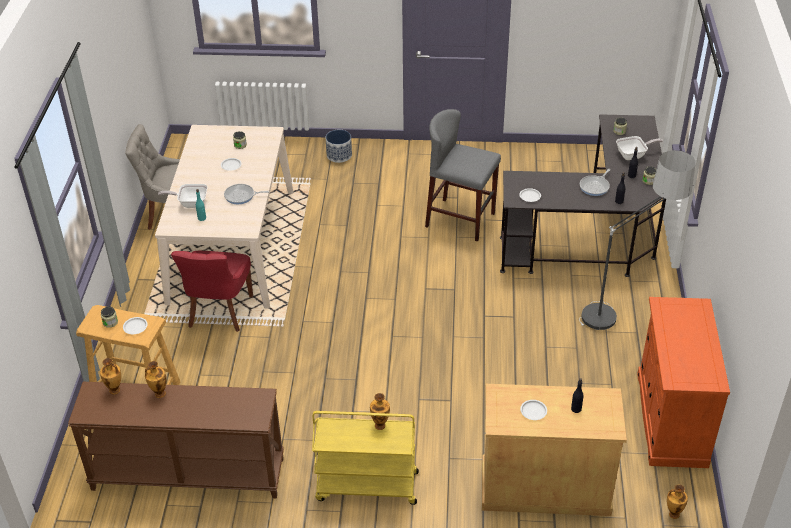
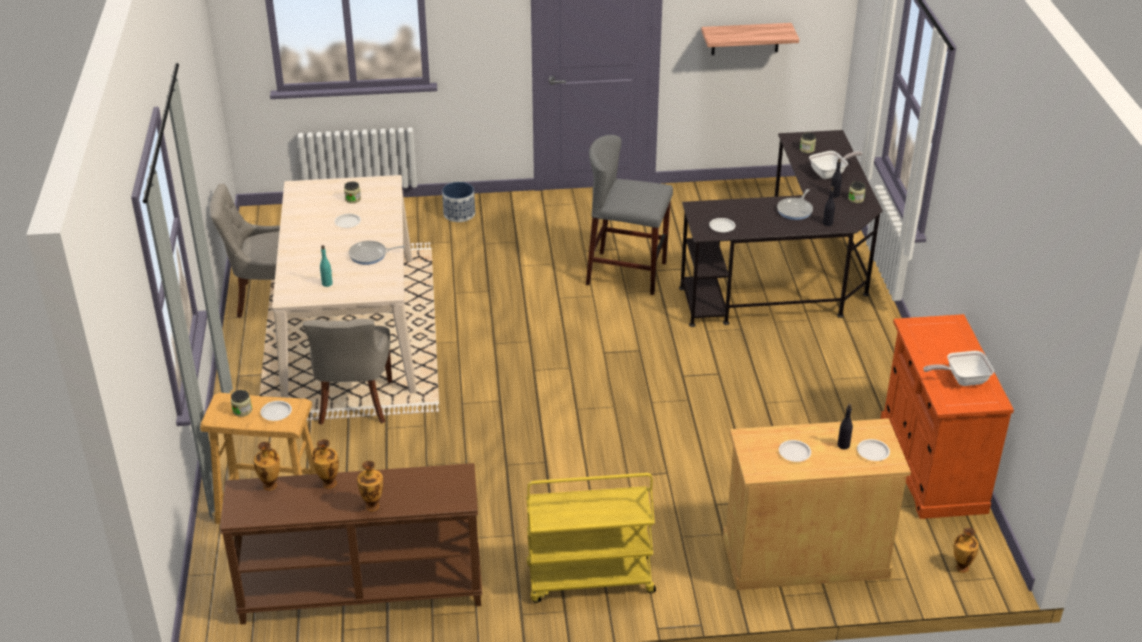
camera: 10 degrees left, 5 degrees down
(190, 203) = (308, 268): frying pan -> frying pan (962, 379)
(219, 312) = (354, 404): red chair -> grey chair
(380, 425) = (606, 495): vase -> vase (373, 505)
(581, 32) = (745, 39): none -> shelf
(599, 418) = (872, 452): none -> white plate
(623, 310) = (845, 354): floor lamp -> none

